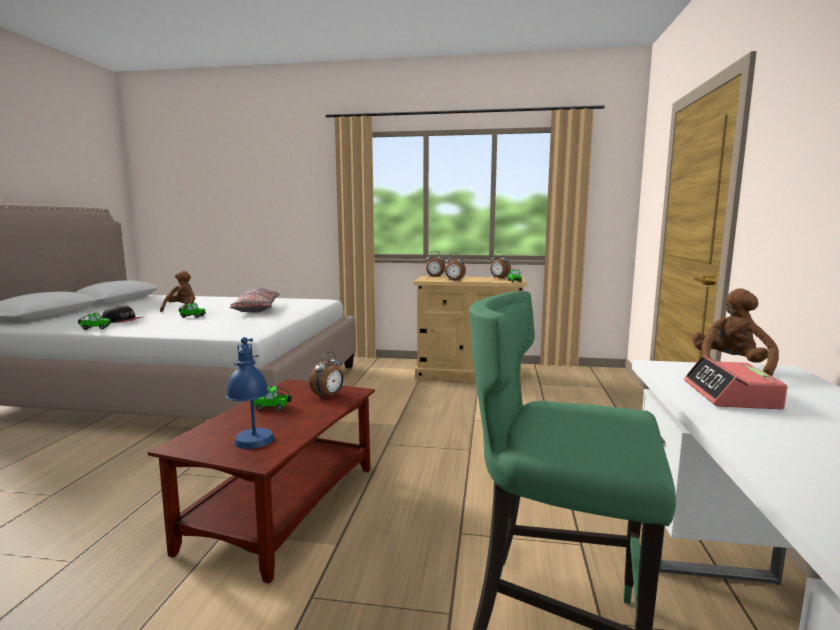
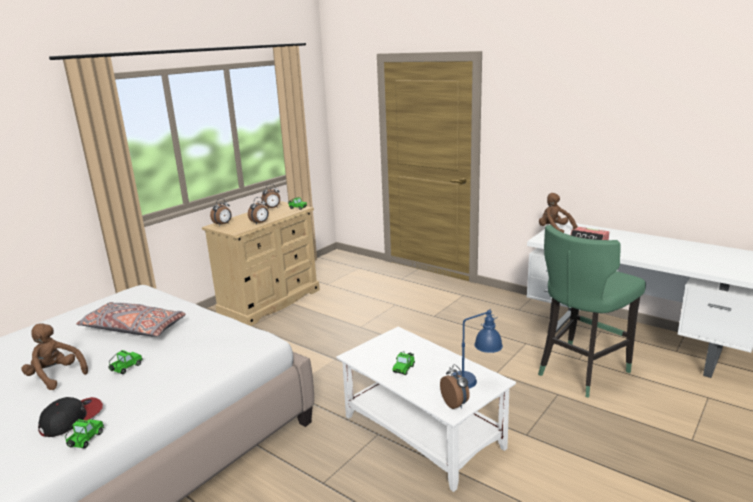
camera: 60 degrees left, 10 degrees up
(283, 508) = (424, 432): brown coffee table -> white coffee table
(328, 396) = (398, 344): alarm clock -> alarm clock (455, 404)

